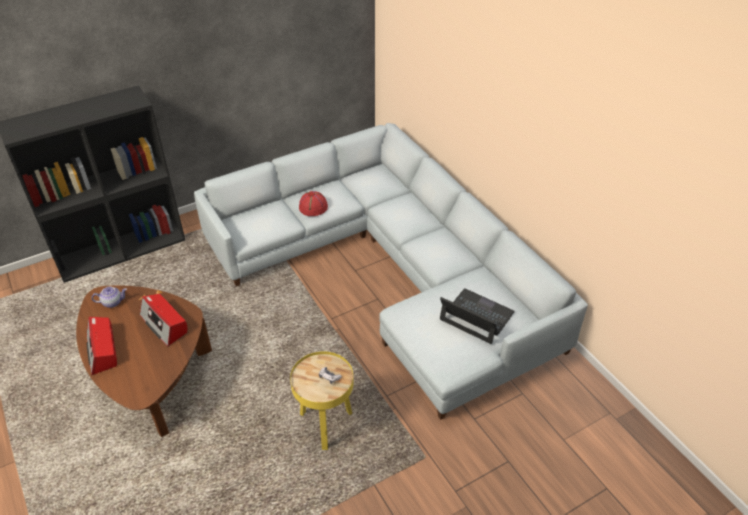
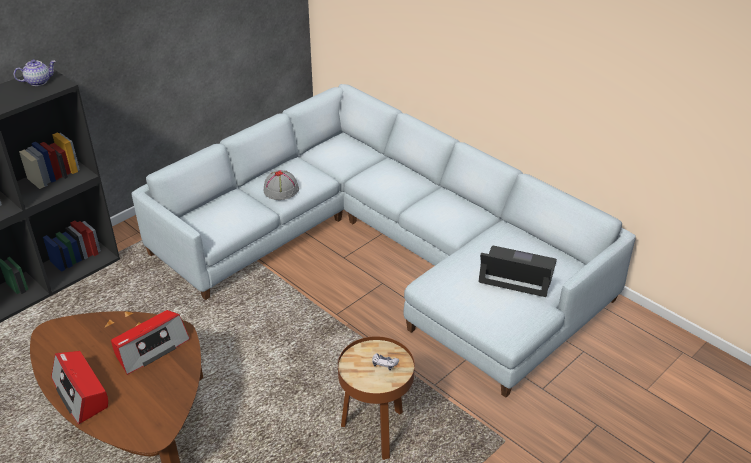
camera: 15 degrees left, 5 degrees down
(112, 302) = (71, 336): teapot -> teapot (38, 82)
(164, 324) = (151, 348): radio -> radio turned 75 degrees counterclockwise
(313, 207) = (281, 189): red hat -> grey hat
(326, 424) = (376, 431): yellow side table -> brown side table

